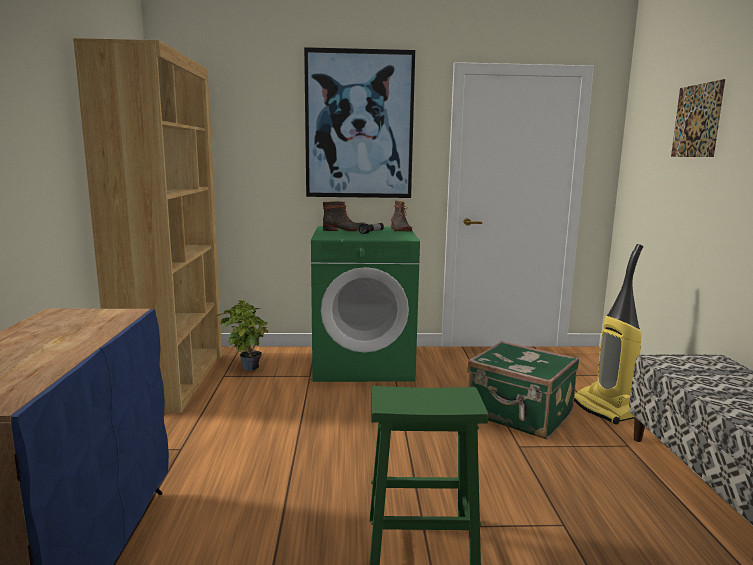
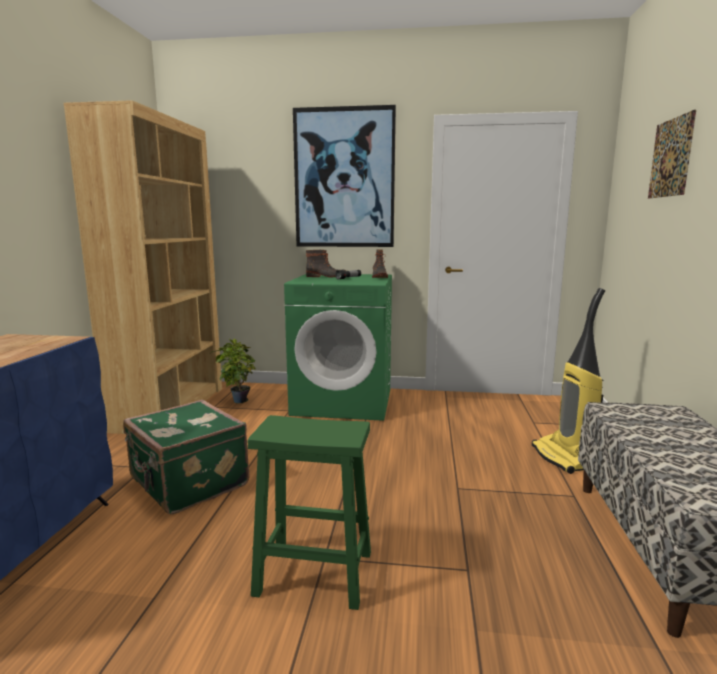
camera: 10 degrees right, 0 degrees up
(520, 415) = (472, 458): green suitcase -> green suitcase (187, 483)

